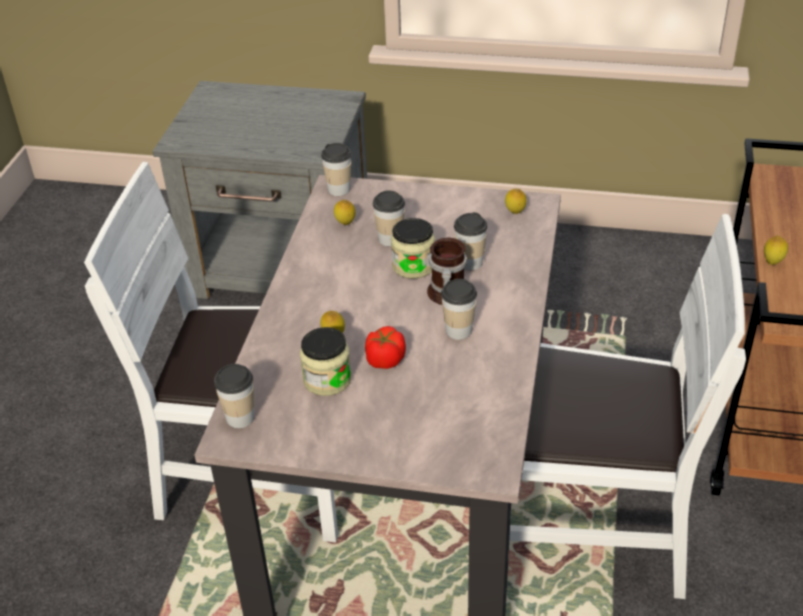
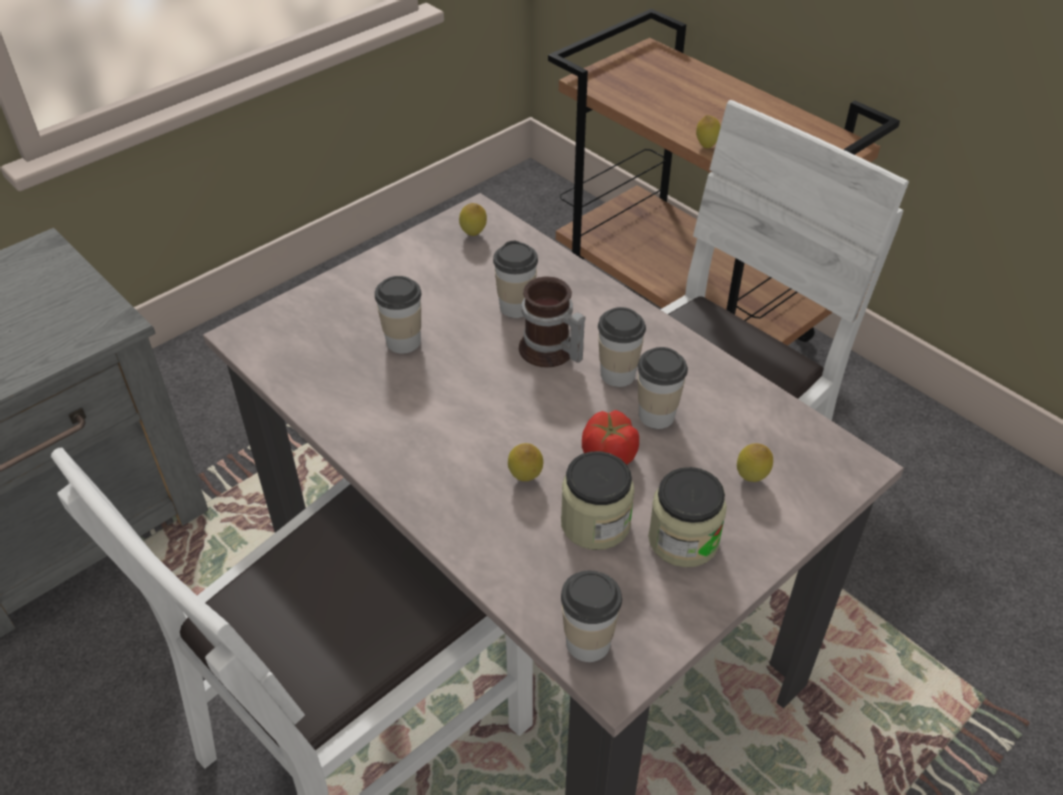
camera: 55 degrees left, 5 degrees up
(339, 189) = (257, 333): cup -> cup (656, 415)
(345, 224) = (330, 362): lemon -> lemon (751, 479)
(413, 266) = (472, 350): jar -> jar (683, 539)

